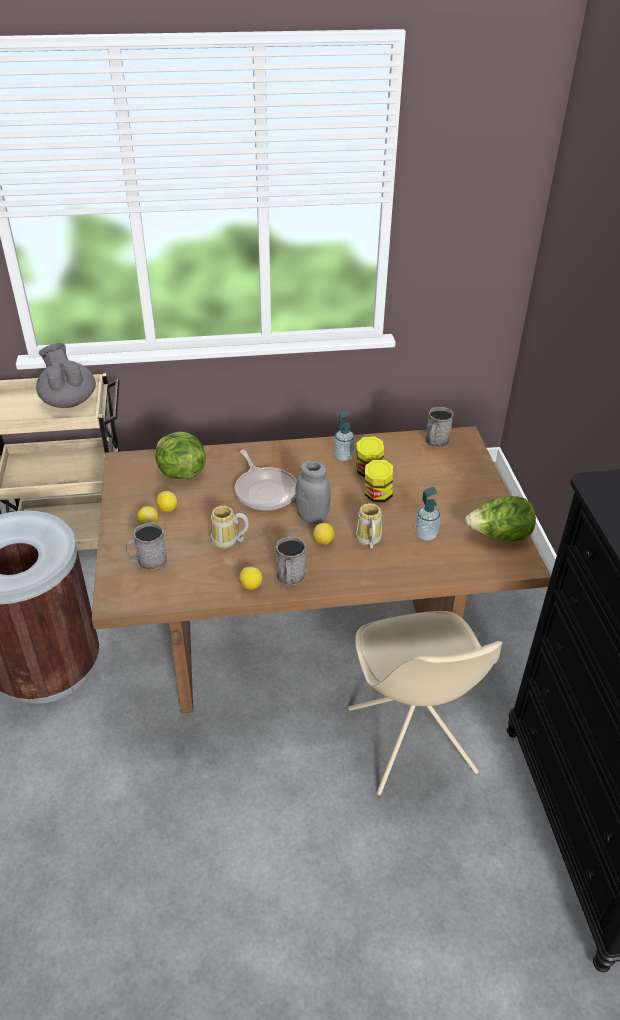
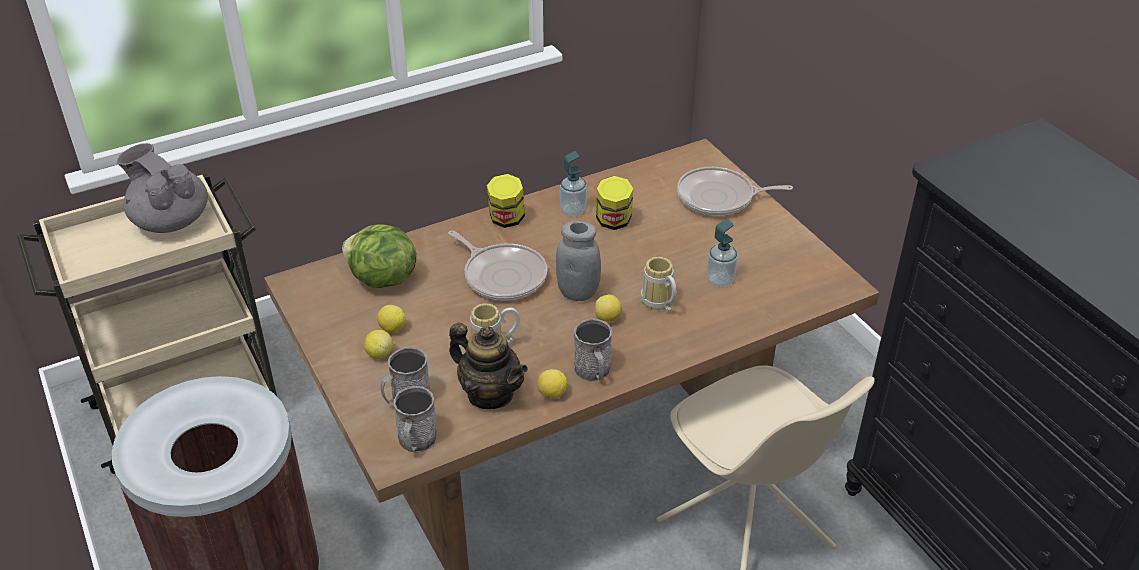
camera: 20 degrees left, 0 degrees up
(207, 573) = (490, 394): none -> teapot
(377, 496) = (640, 248): jar -> jar (506, 219)
(435, 442) = (671, 168): grey mug -> grey mug (416, 442)
(460, 473) = (719, 198): none -> frying pan
(499, 536) = (801, 261): lettuce -> none

